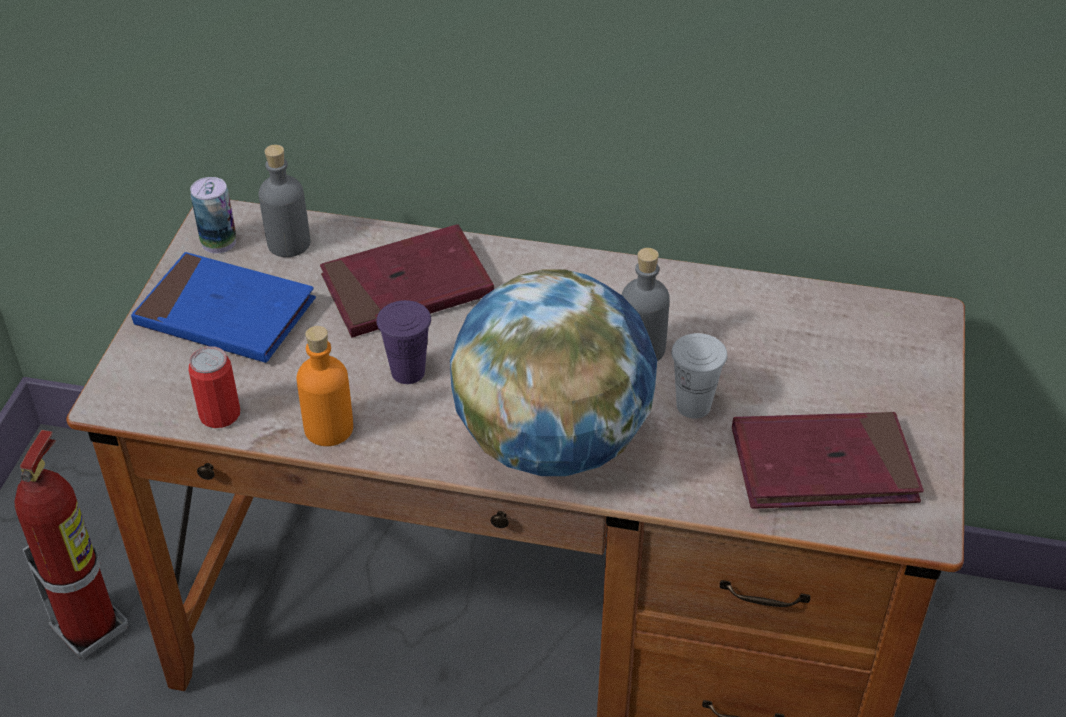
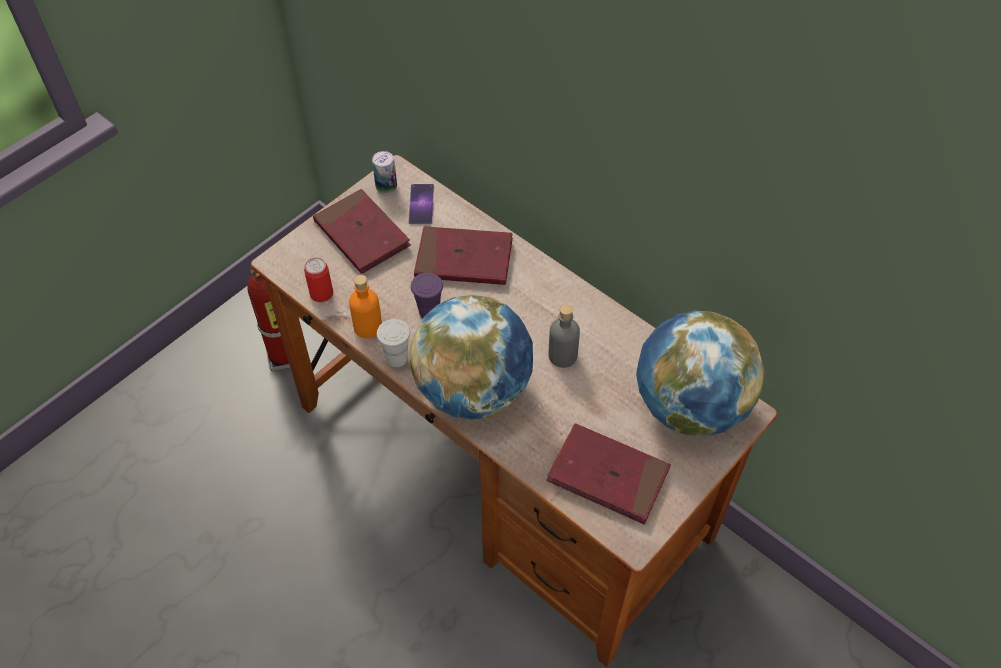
camera: 30 degrees right, 10 degrees up
(226, 314) = (362, 234): blue book -> red book
(288, 243) = (421, 204): grey bottle -> phone
(693, 406) = (564, 404): white cup -> white cup (397, 358)
(854, 339) = (689, 406): none -> globe

